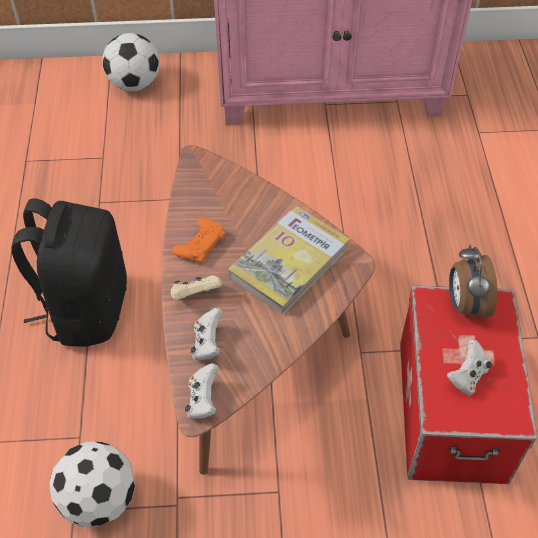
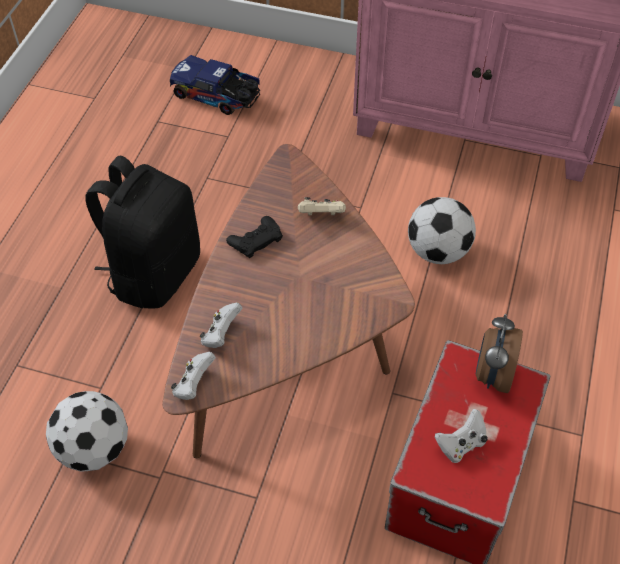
camera: 20 degrees right, 0 degrees up
(76, 122) = (217, 97): none -> toy truck
(134, 84) = (286, 73): football -> football (437, 251)
(195, 295) = (230, 286): beige game controller -> beige game controller (321, 216)
(200, 244) = (256, 240): orange game controller -> black game controller
(289, 262) = (331, 281): book -> none

